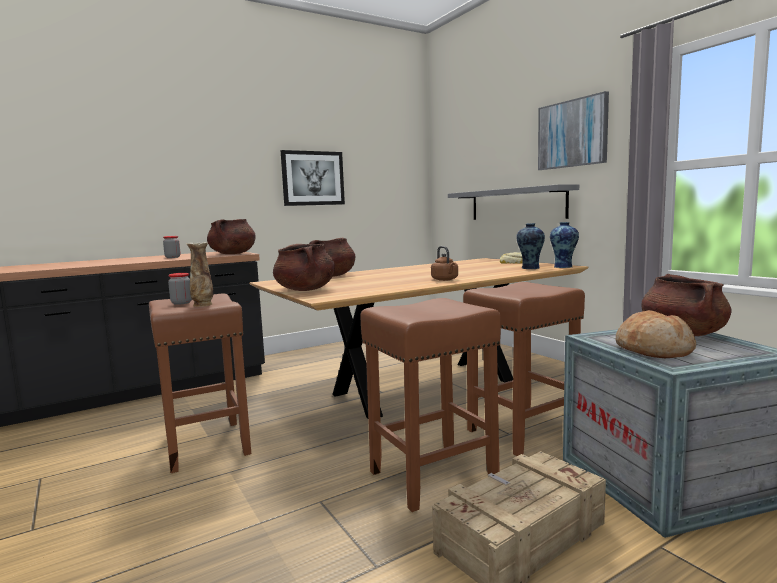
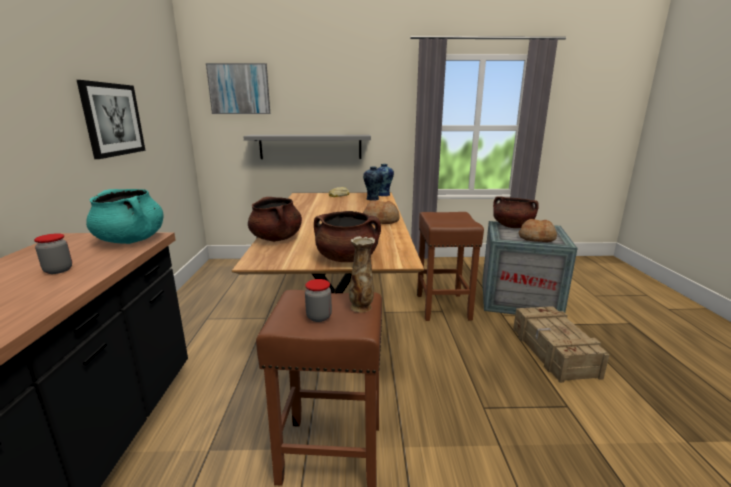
camera: 60 degrees left, 10 degrees up
(232, 254) = (131, 240): brown cooking pot -> turquoise cooking pot
(431, 477) = (477, 354): brown stool -> none
(445, 280) = (381, 220): brown kettle -> bread
(572, 133) = (363, 97): picture -> picture (239, 89)

